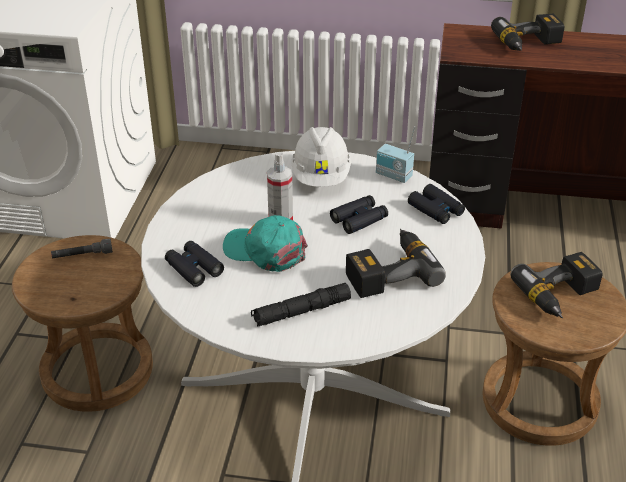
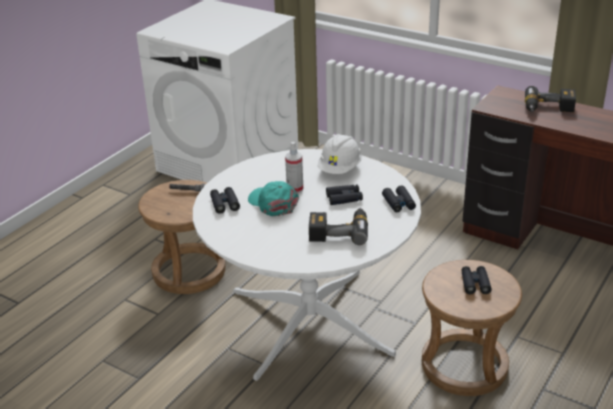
camera: 25 degrees right, 5 degrees down
(301, 311) = (268, 240): black flashlight -> none
(393, 176) = (387, 178): radio -> none
(560, 296) = (475, 283): power drill -> black binoculars

